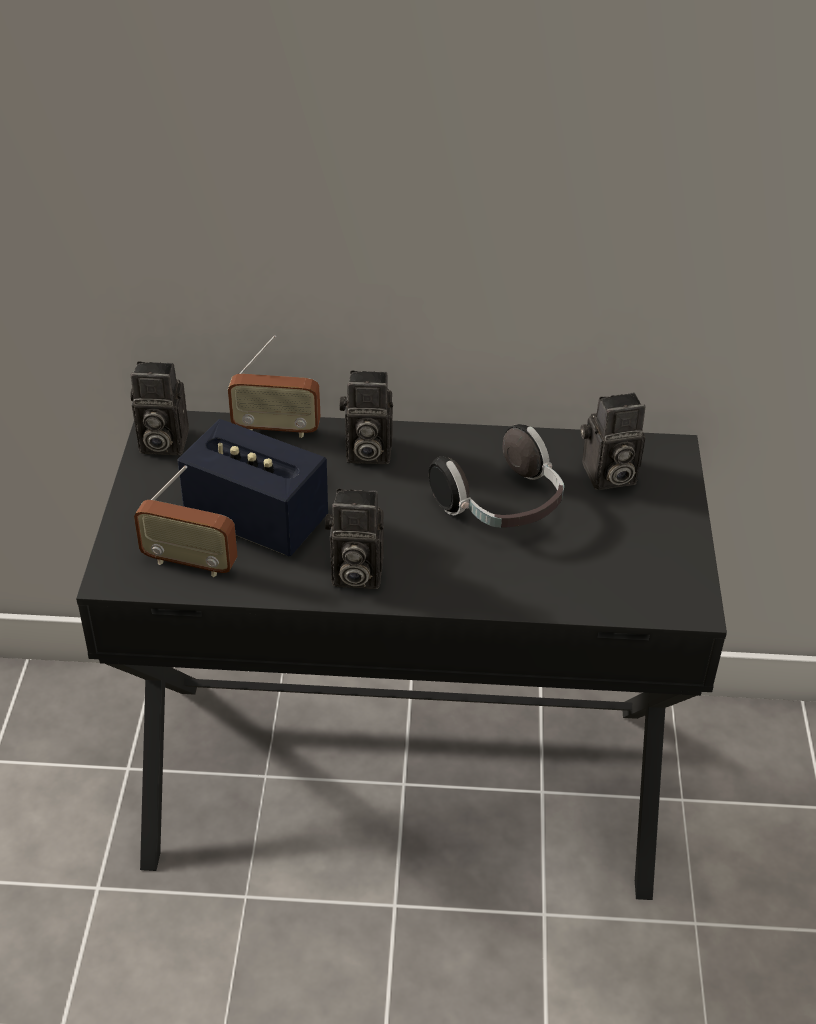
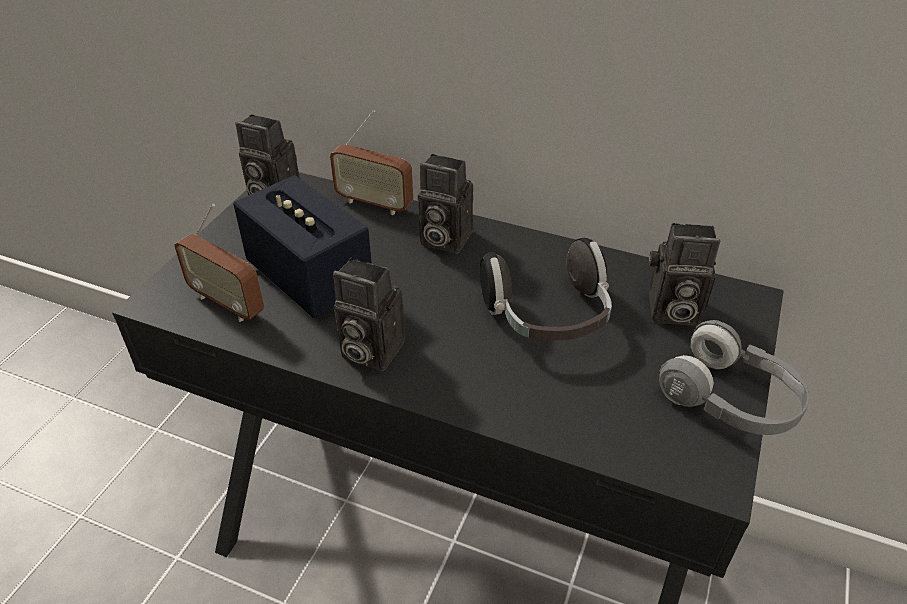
camera: 20 degrees right, 0 degrees up
(682, 542) = (730, 399): none -> grey headphones

